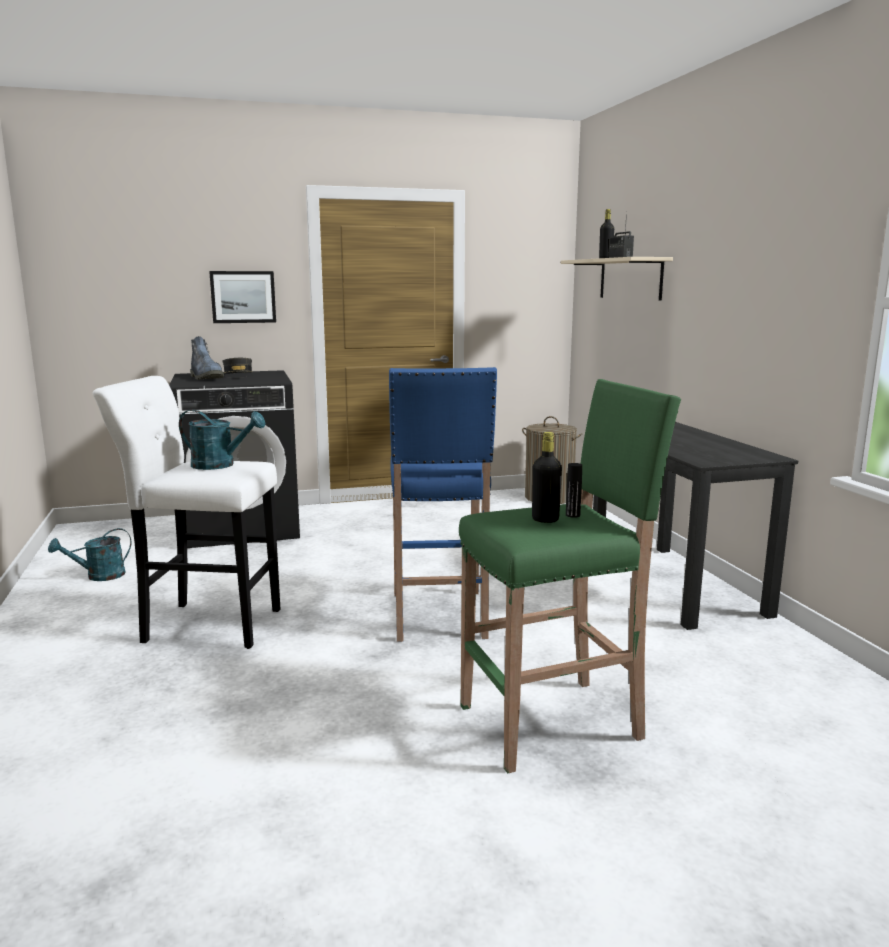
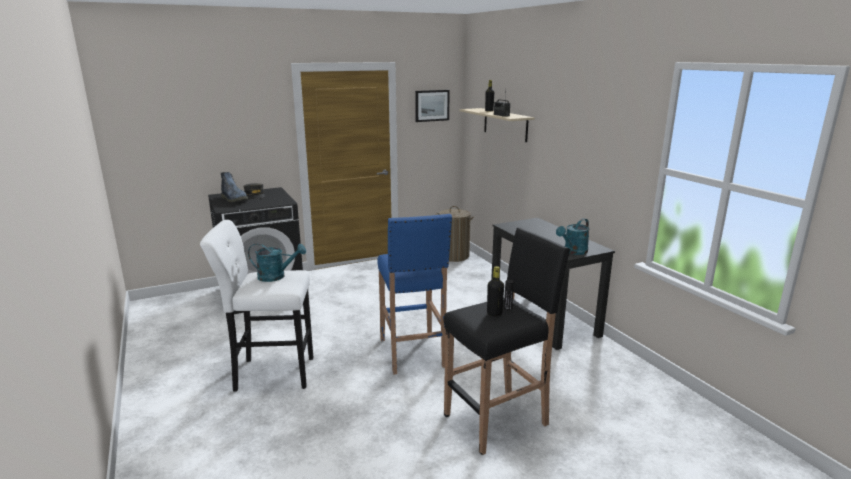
camera: 10 degrees left, 5 degrees up
(99, 576) = (181, 342): turquoise watering can -> turquoise watering can (573, 252)
(243, 297) = (252, 140): picture -> picture (432, 105)
(554, 722) = (498, 419): green stool -> black stool

